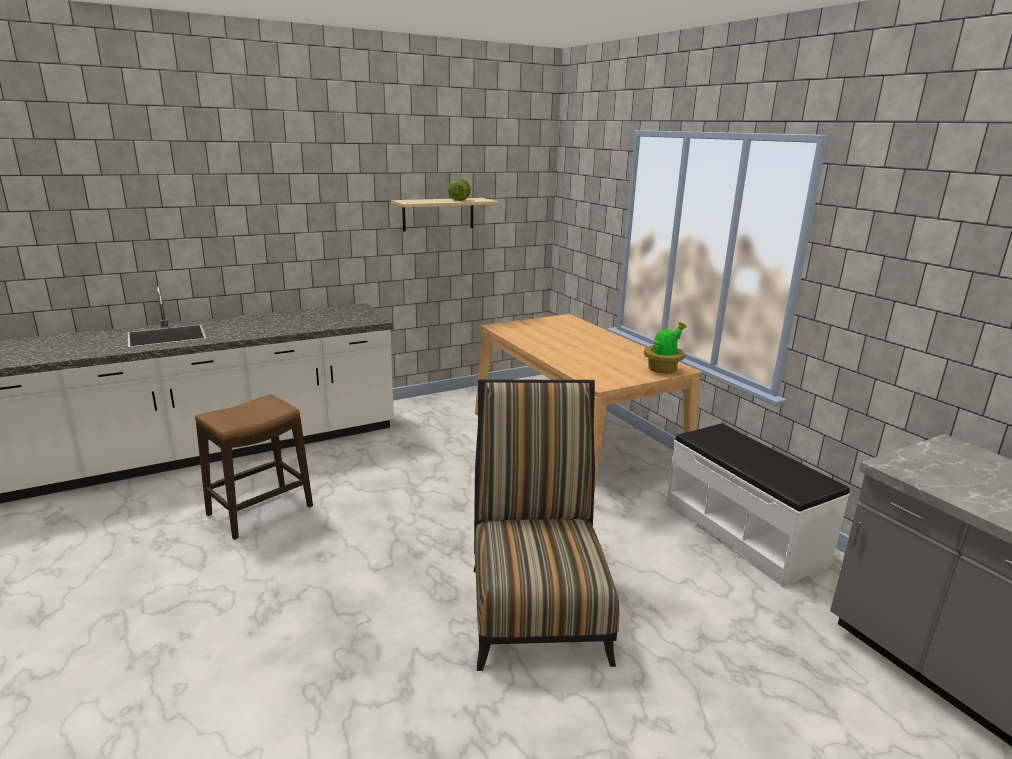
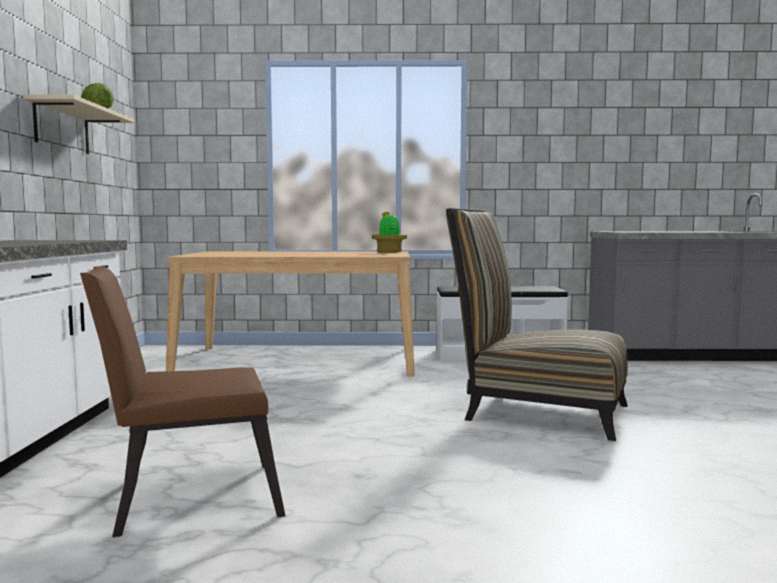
camera: 60 degrees left, 15 degrees down
(260, 510) = (187, 498): stool -> brown chair

